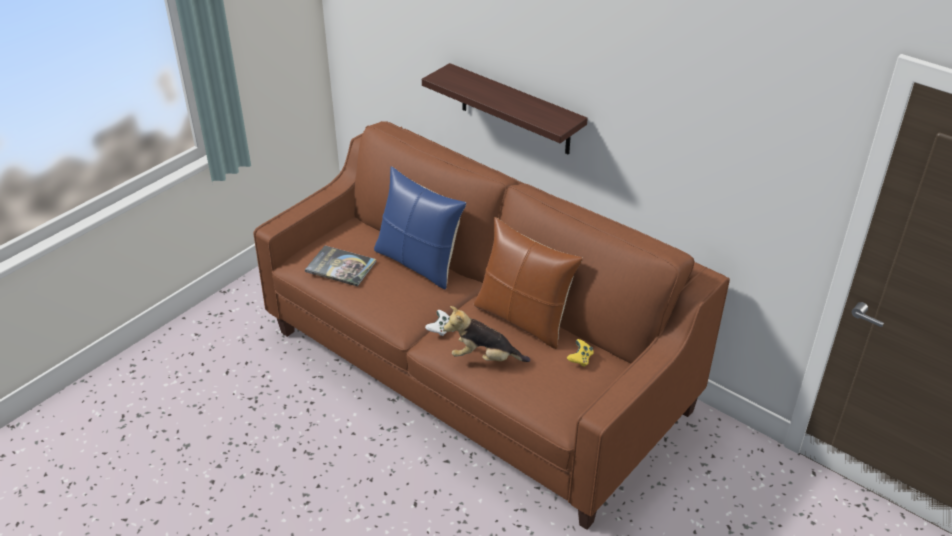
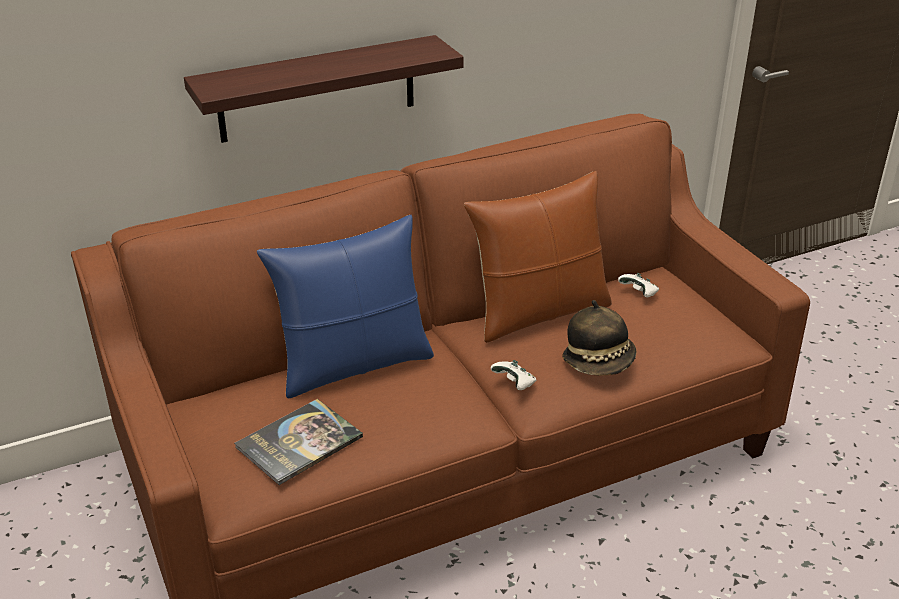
camera: 65 degrees left, 5 degrees down
(484, 358) = (599, 362): plush toy -> hat
(580, 359) = (639, 294): yellow game controller -> white game controller

